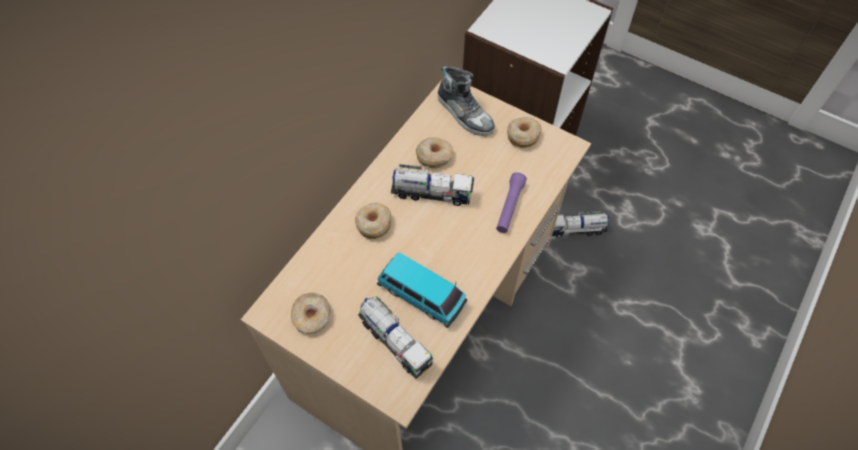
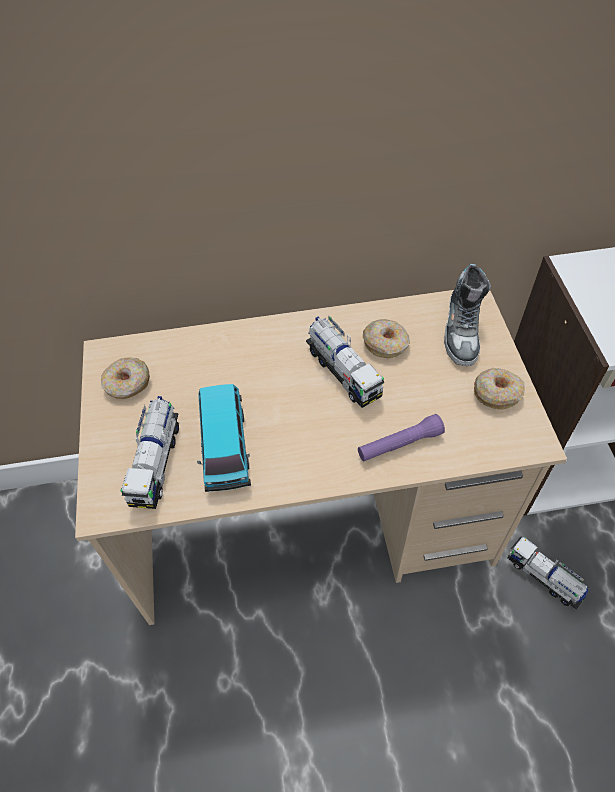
camera: 50 degrees right, 5 degrees down
(373, 224) = (263, 355): donut -> none

